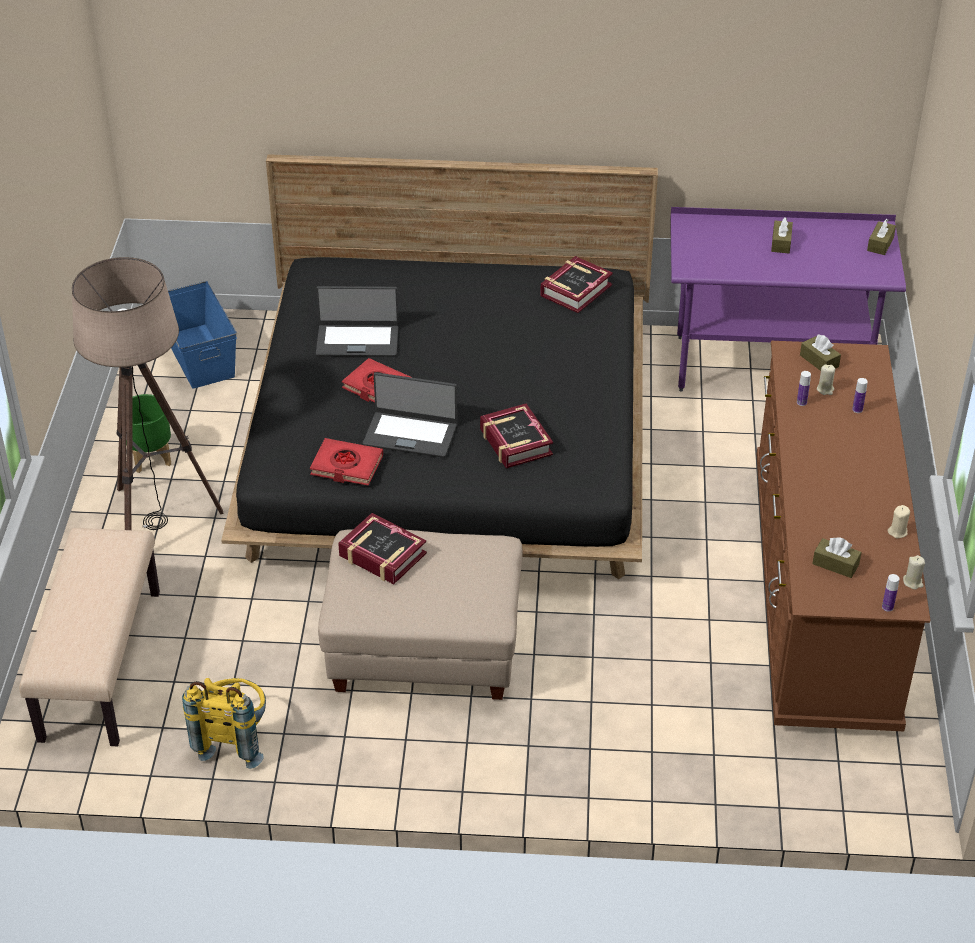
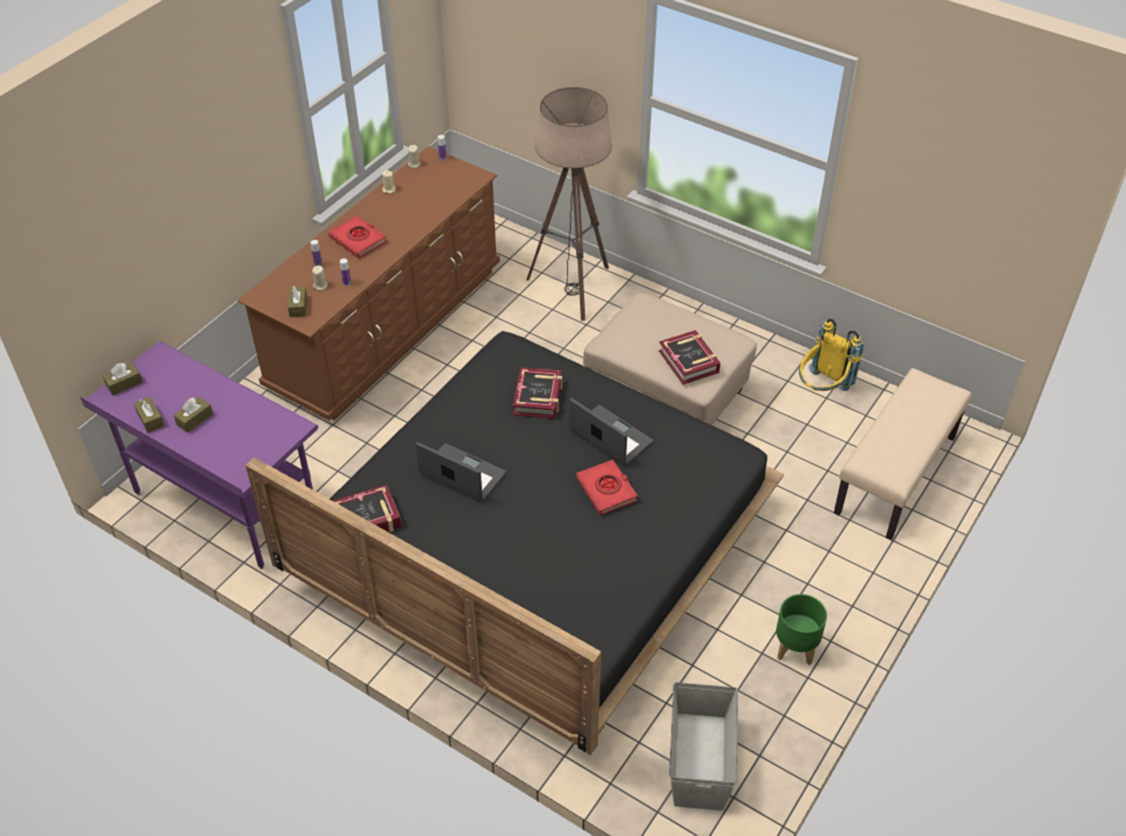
camera: 150 degrees left, 5 degrees up
(157, 521) = (813, 578): floor lamp -> floor lamp (572, 288)
(199, 355) = (699, 761): blue storage box -> grey storage box
(346, 466) = (675, 430): red book -> red book (358, 240)
(357, 340) = (592, 547): laptop -> laptop (462, 474)
(835, 564) = (444, 187): brown tissue box -> brown tissue box (150, 419)

